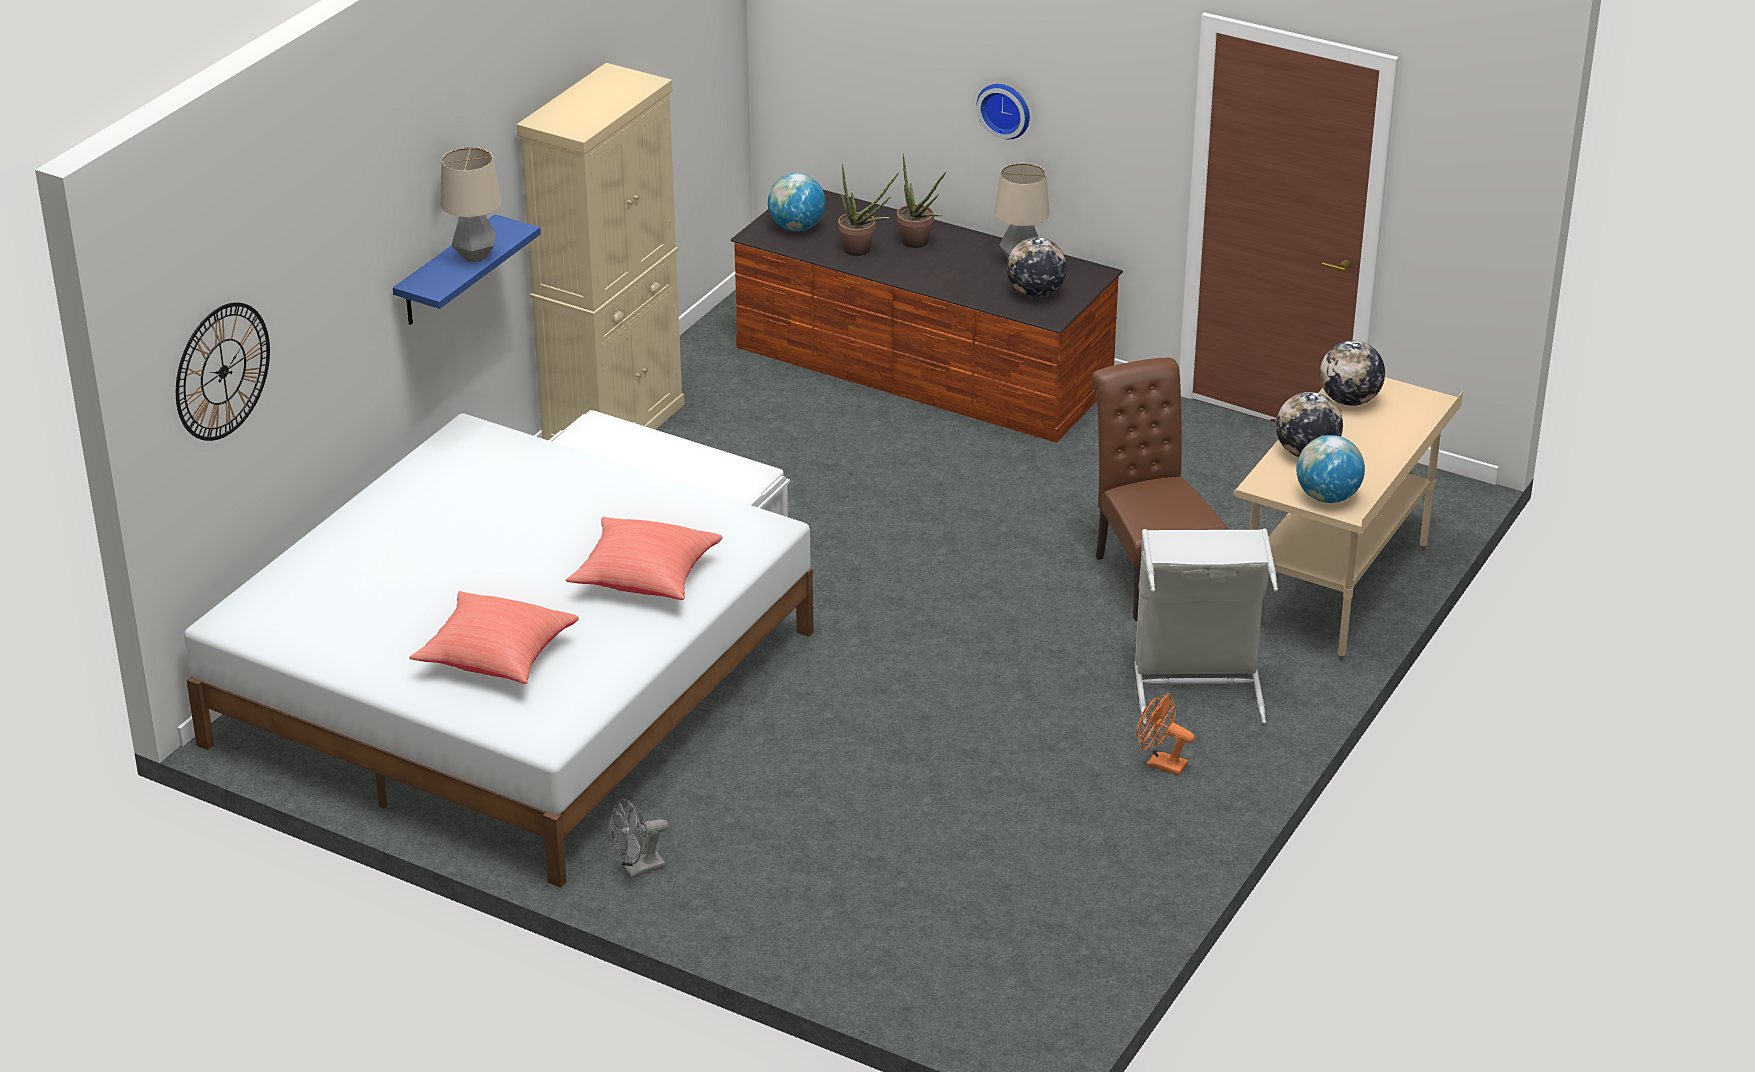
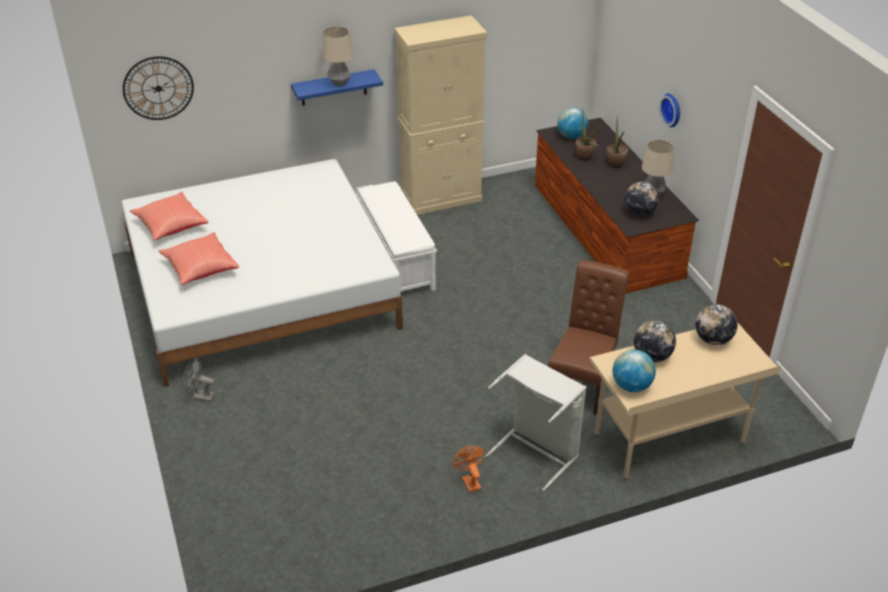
camera: 40 degrees right, 5 degrees up
(644, 579) = (300, 264): red pillow -> red pillow (170, 226)

